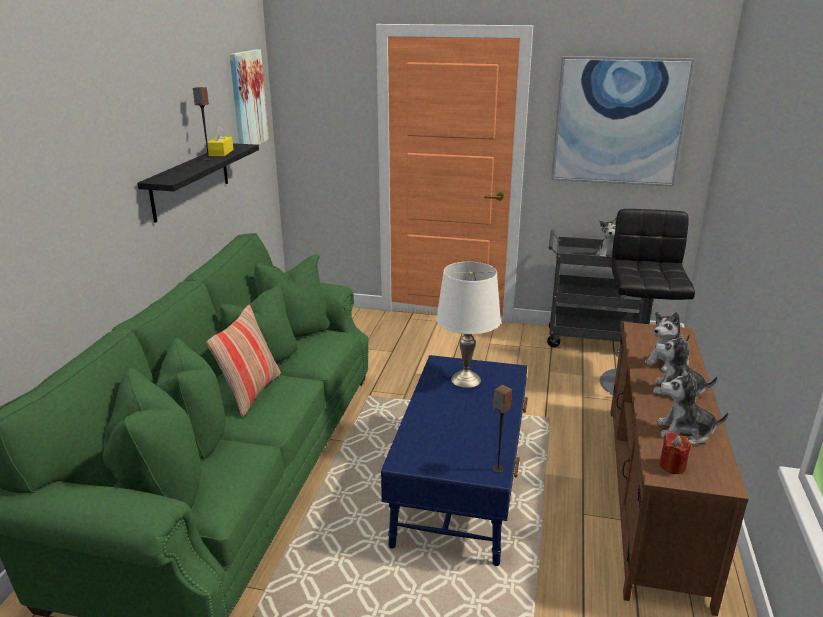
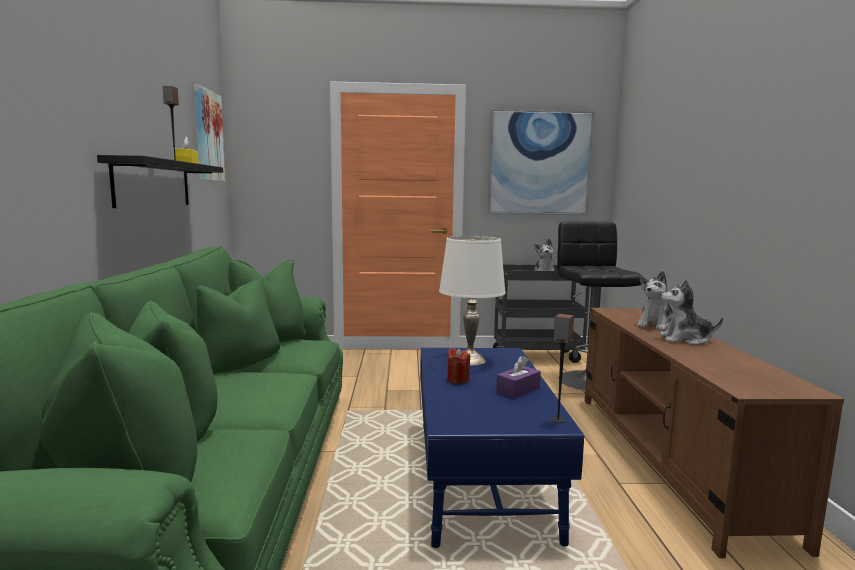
camera: 15 degrees left, 15 degrees down
(251, 392) = (235, 385): pillow -> none
(486, 427) = (518, 390): none -> purple tissue box
(672, 466) = (746, 383): red candle -> red candle (458, 379)
(684, 432) = (726, 362): plush toy -> none

